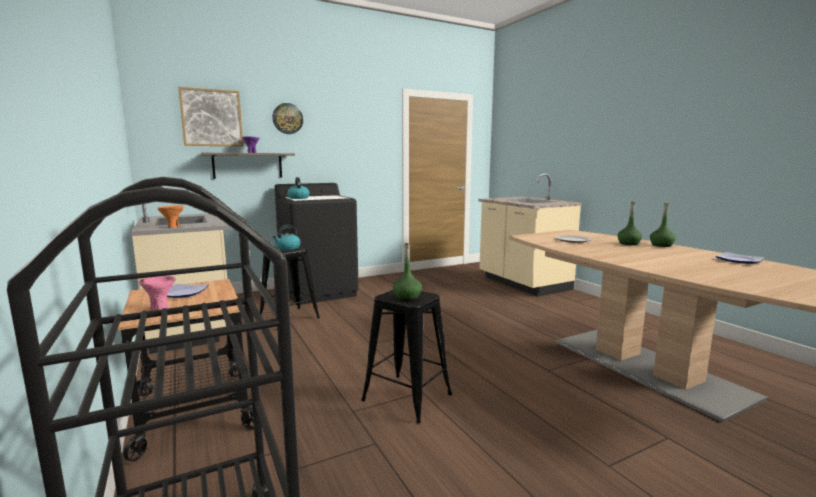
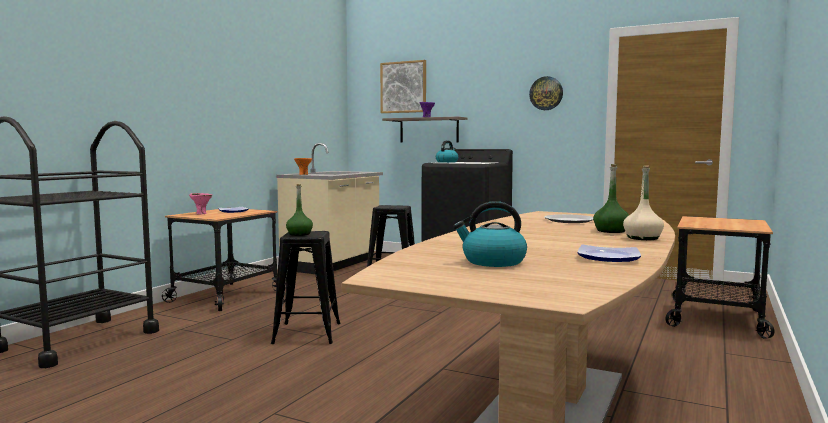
camera: 55 degrees right, 5 degrees down
(287, 118) = (467, 81): wall clock -> wall clock (546, 93)
(287, 248) = (395, 206): kettle -> kettle (492, 262)
(523, 283) = (718, 318): beige counter -> cart
(661, 245) = (642, 238): green bottle -> beige bottle

